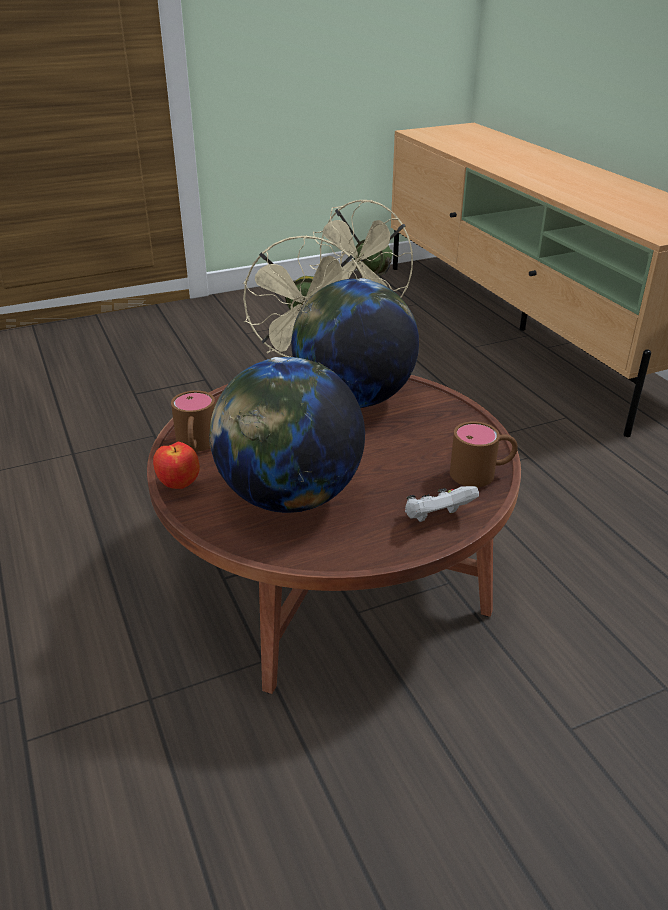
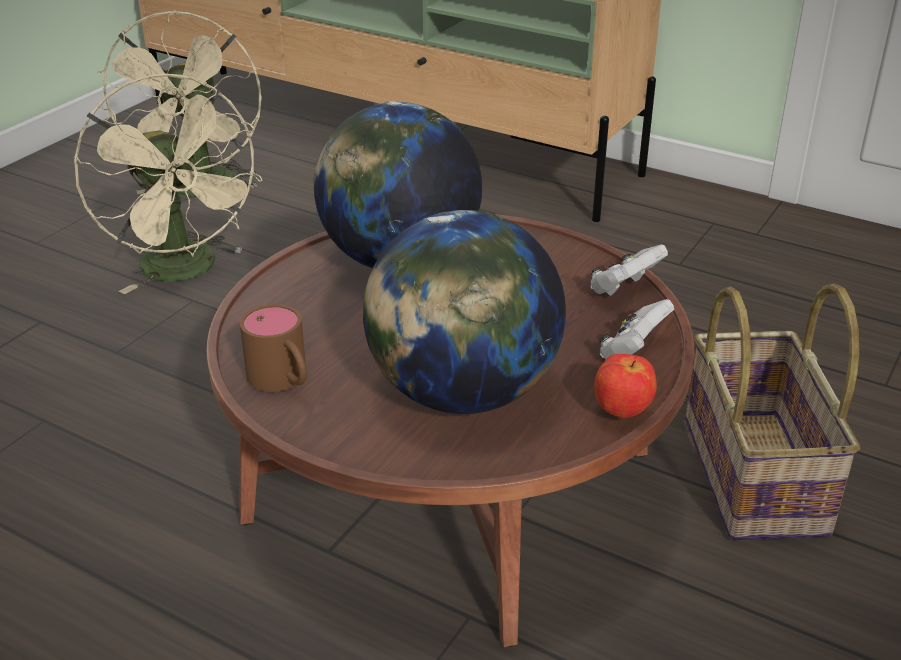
camera: 35 degrees left, 0 degrees up
(179, 485) = (323, 433): apple -> apple (622, 411)
(482, 473) = (624, 289): brown mug -> white game controller
(564, 672) = (757, 475): none -> basket

